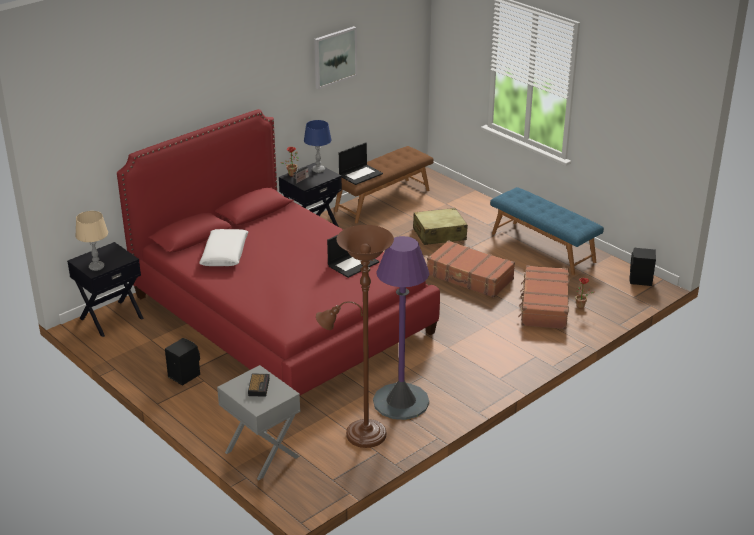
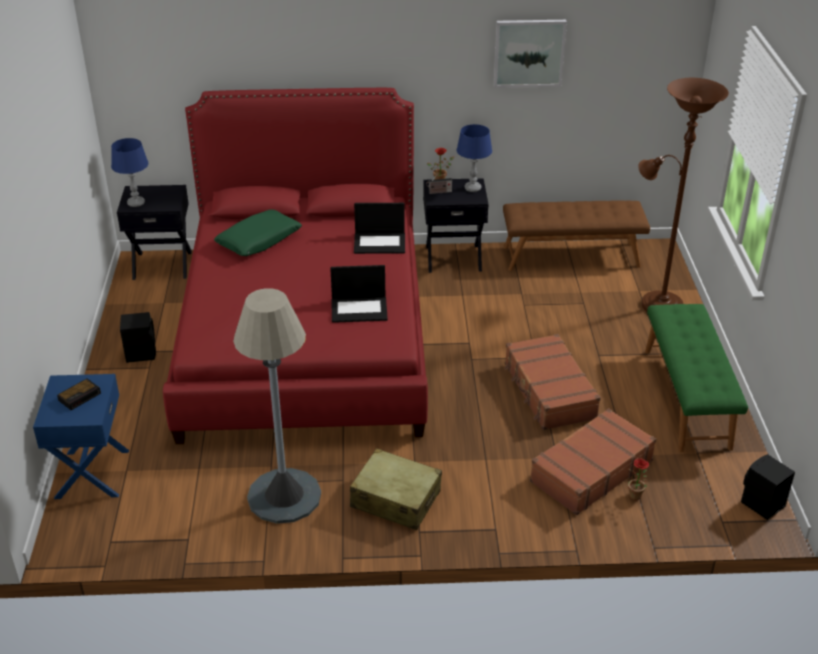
camera: 40 degrees right, 5 degrees up
(96, 267) = (136, 203): beige table lamp -> blue table lamp
(225, 254) = (259, 240): white pillow -> green pillow
(261, 455) = (91, 474): grey nightstand -> blue nightstand
(360, 174) = (535, 213): laptop -> laptop (380, 243)
(360, 434) = (199, 508): brown floor lamp -> brown floor lamp (657, 303)
(401, 402) = (284, 496): purple floor lamp -> grey floor lamp
(439, 234) = (582, 324): beige suitcase -> beige suitcase (395, 499)
(543, 247) = (687, 398): blue bench -> green bench

